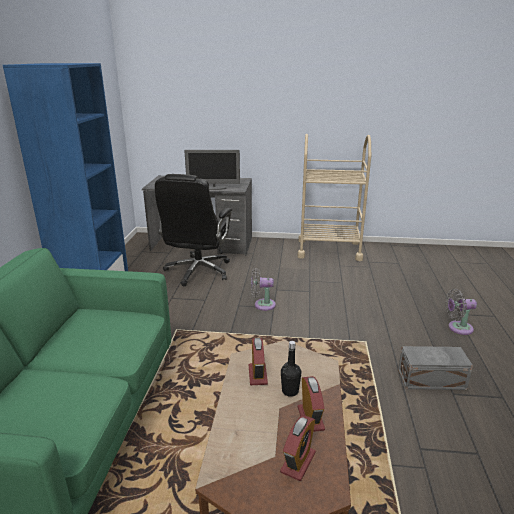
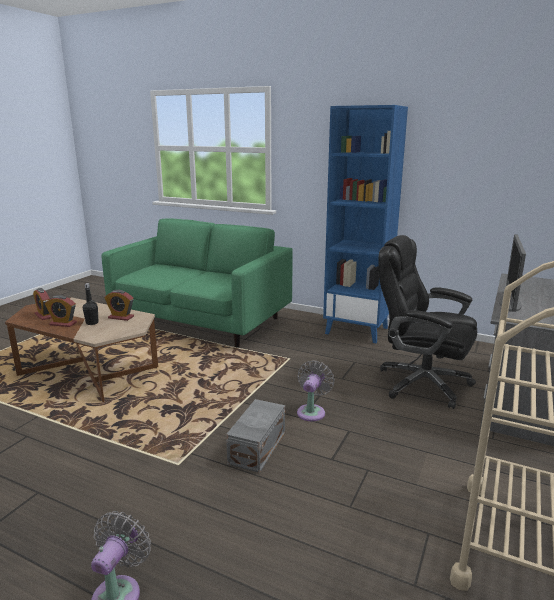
camera: 110 degrees right, 5 degrees down
(432, 380) = (70, 487): grey storage box -> grey storage box (256, 448)

